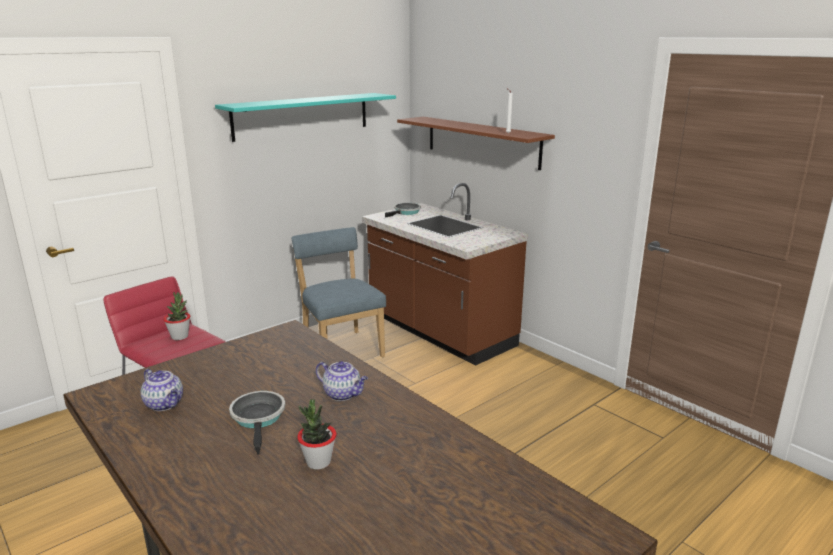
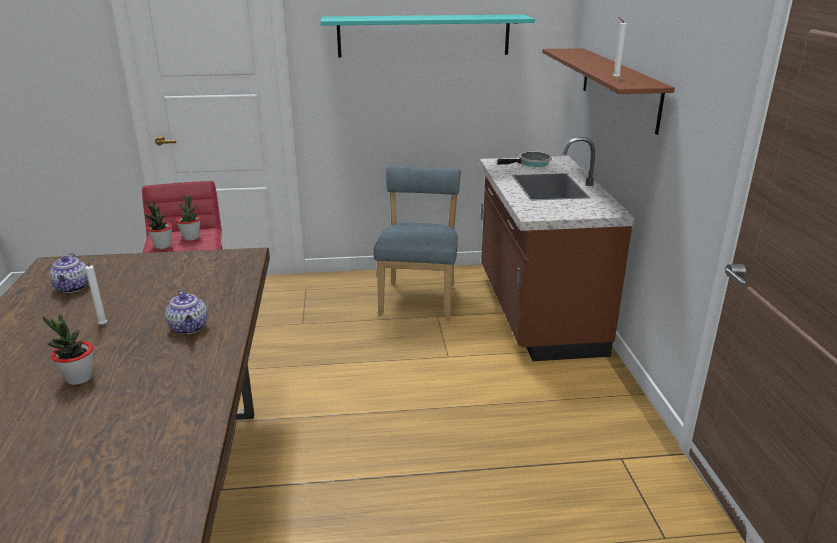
camera: 35 degrees right, 5 degrees up
(162, 351) = (162, 246): none -> potted plant
(259, 418) = (104, 324): frying pan -> white candle

